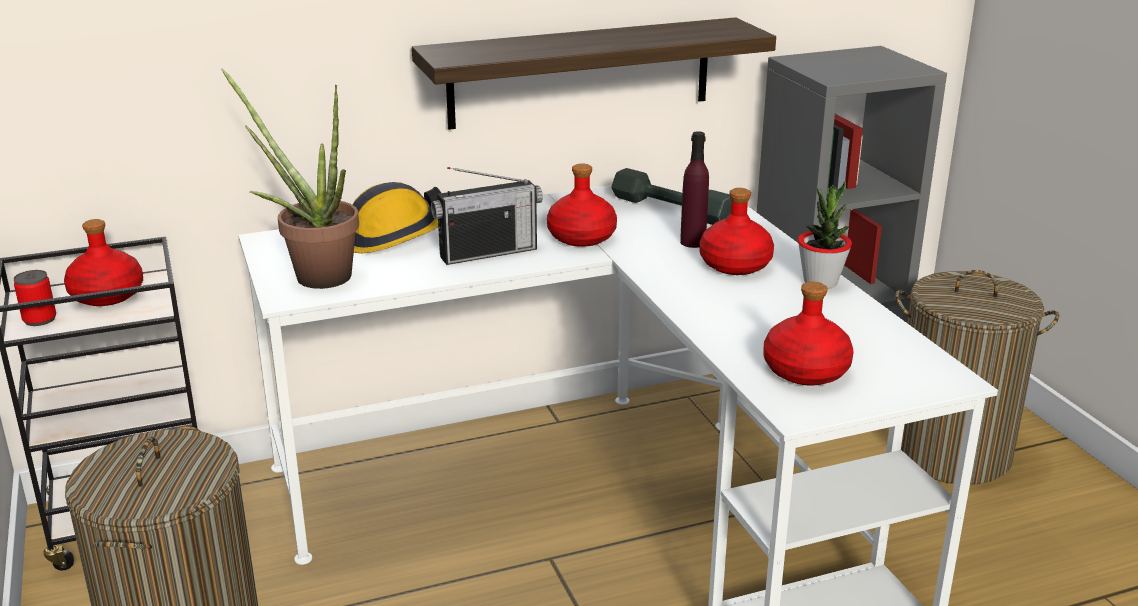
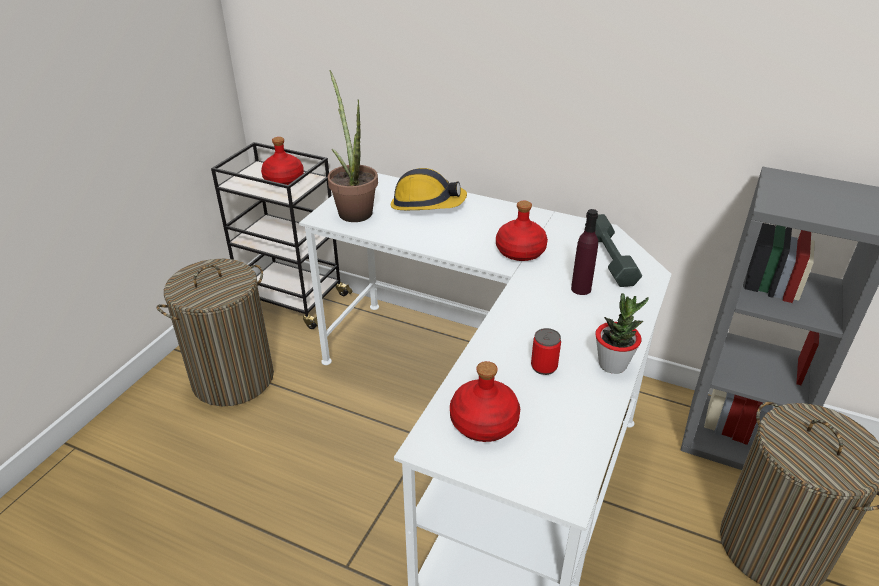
camera: 45 degrees right, 10 degrees up
(39, 319) = (244, 181): can -> can (544, 366)
(488, 252) = (453, 237): radio -> none
(580, 73) = (596, 133): shelf -> none
(734, 265) = (578, 319): red bottle -> none

